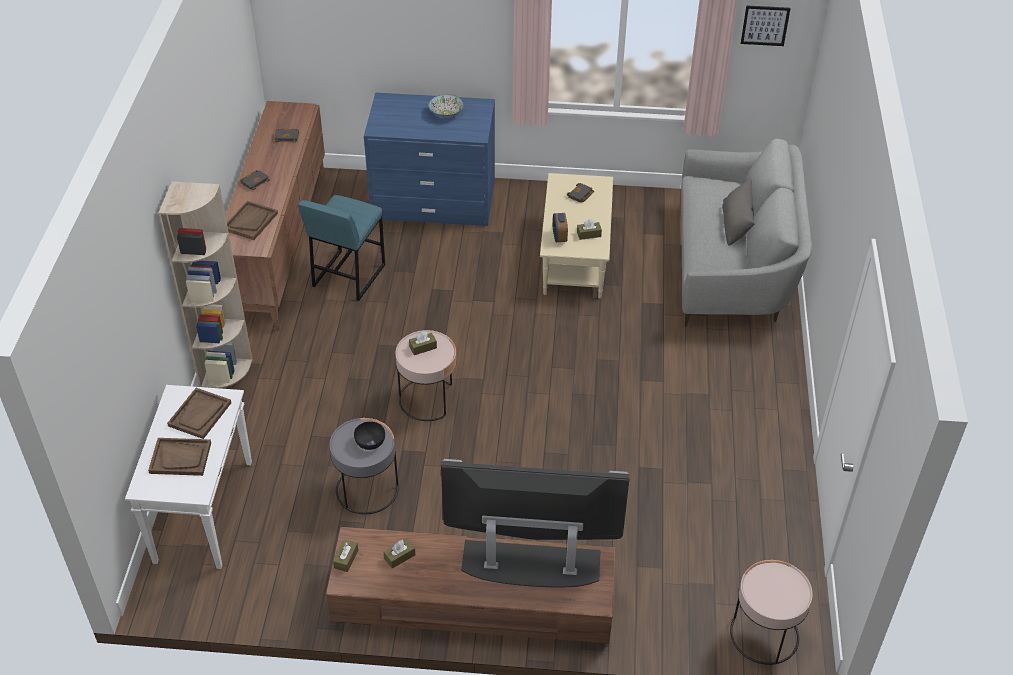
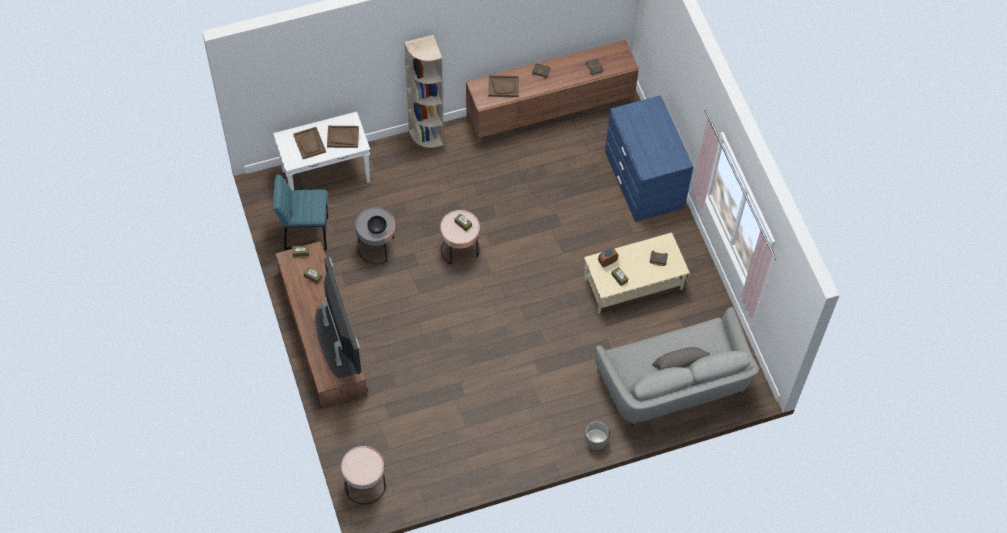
camera: 65 degrees right, 15 degrees up
(348, 276) = (543, 163): blue stool -> blue stool (305, 233)
(446, 113) = (660, 145): bowl -> none
(765, 25) = (785, 291): picture -> none
(784, 360) = (595, 441): none -> grey planter

